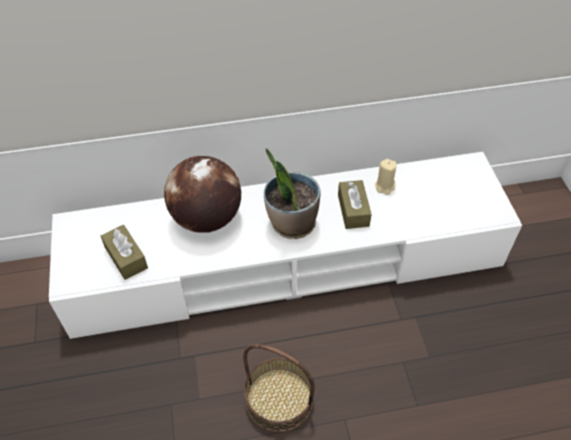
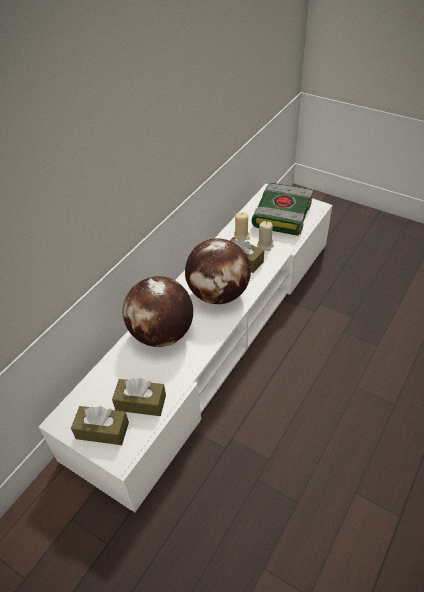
camera: 45 degrees left, 5 degrees down
(80, 254) = (102, 430): none -> brown tissue box
(279, 398) = (311, 411): basket -> none
(291, 223) = (219, 294): potted plant -> globe
(393, 212) = (265, 245): none -> beige candle
(452, 195) = (281, 214): none -> book

